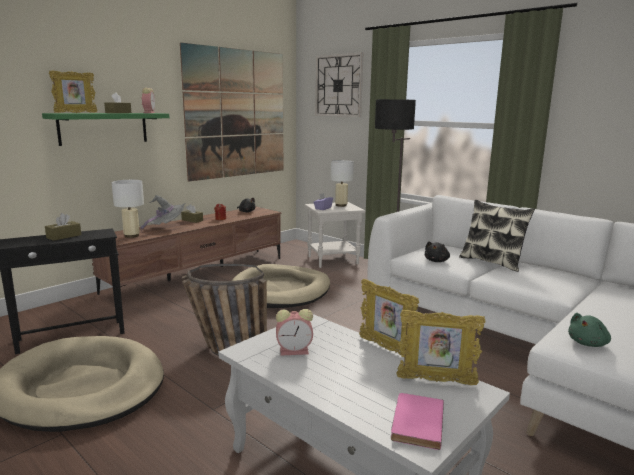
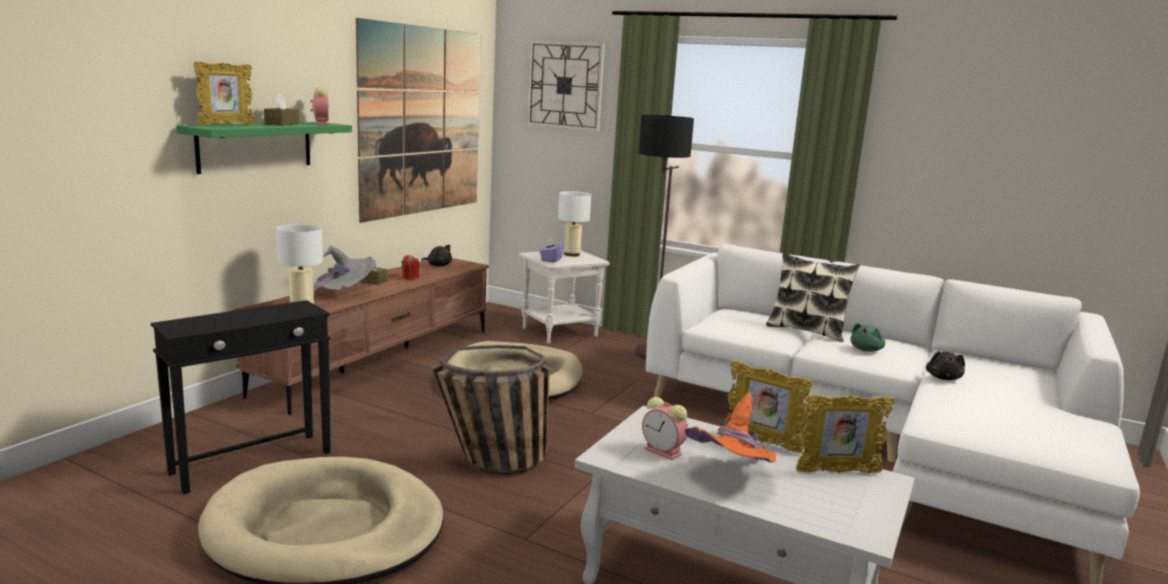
camera: 15 degrees left, 0 degrees up
(64, 236) = (249, 315): brown tissue box -> none
(295, 351) = (664, 452): alarm clock -> alarm clock turned 60 degrees clockwise
(335, 377) = (731, 477): none -> orange hat
(415, 422) = (845, 515): pink book -> none
(436, 261) = (743, 331): black plush toy -> black plush toy (943, 378)
(588, 343) = (958, 421): green plush toy -> green plush toy (866, 350)

